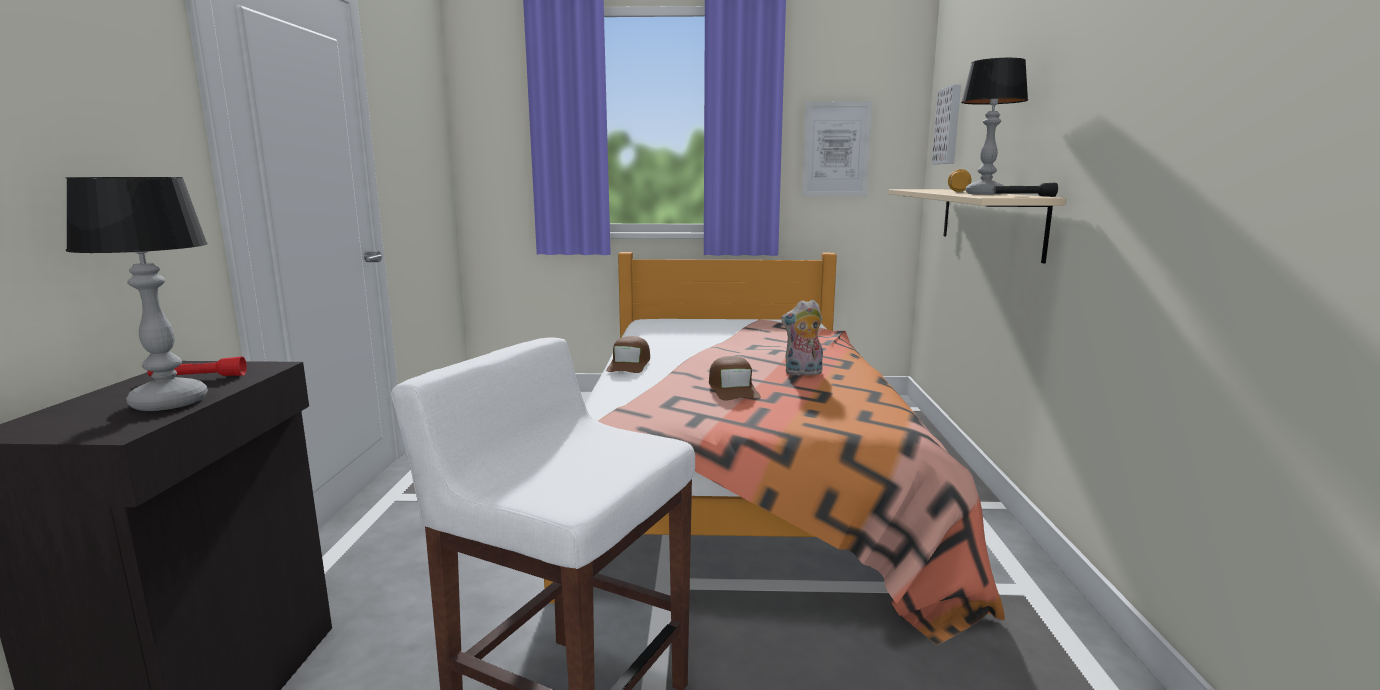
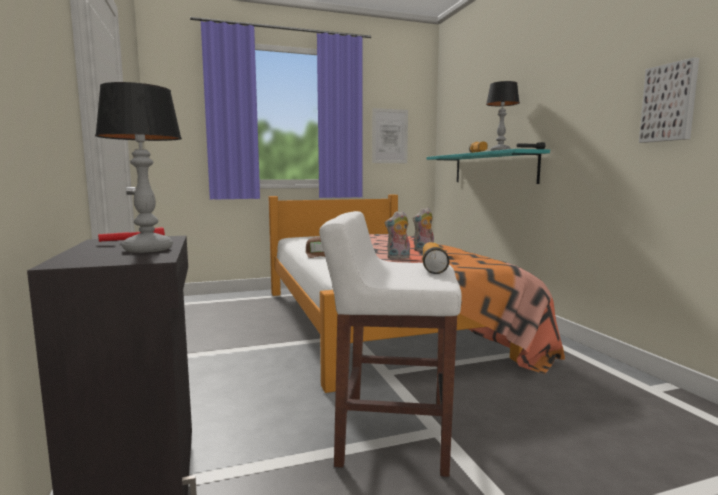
camera: 20 degrees left, 5 degrees down
(633, 455) = (433, 267): none -> flashlight
(733, 389) = (398, 258): brown cap -> plush toy
(949, 126) = (455, 123): picture -> picture (670, 103)
(989, 220) = (493, 168): beige shelf -> turquoise shelf

